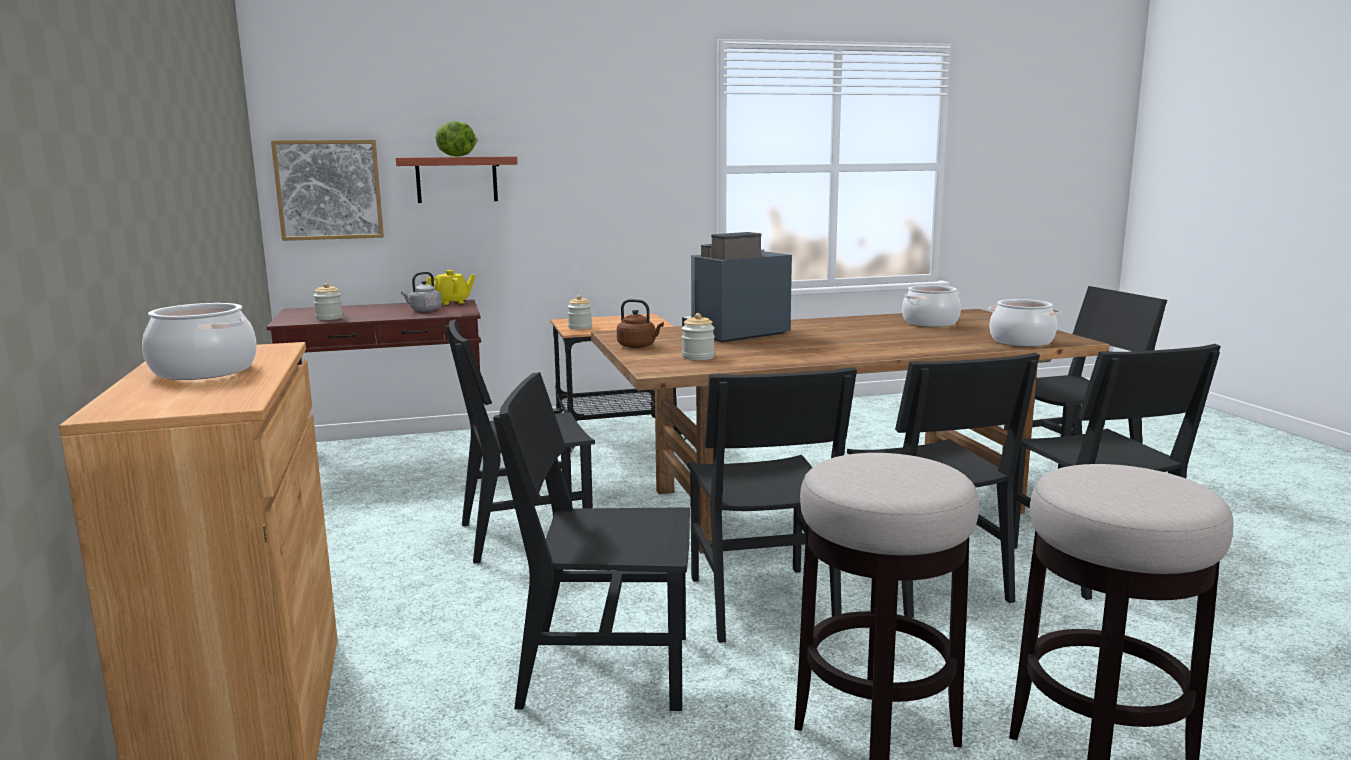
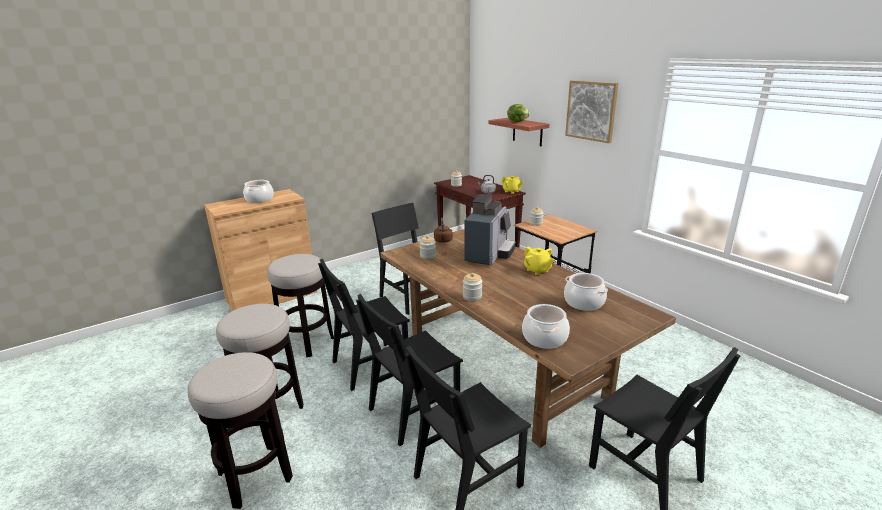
camera: 70 degrees right, 10 degrees up
(329, 189) = (487, 128): picture -> picture (591, 111)
(605, 670) = (307, 342): black chair -> stool
(734, 334) = (489, 255): coffee machine -> coffee machine turned 75 degrees clockwise
(816, 325) = (537, 270): none -> yellow teapot
(885, 352) = (472, 296): none -> jar

